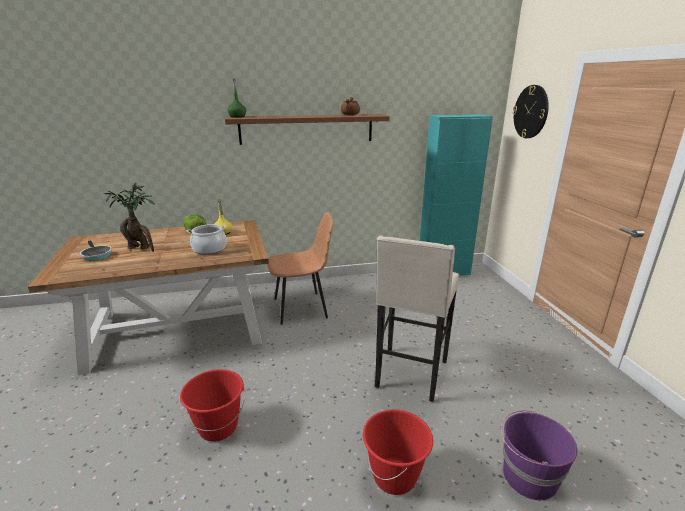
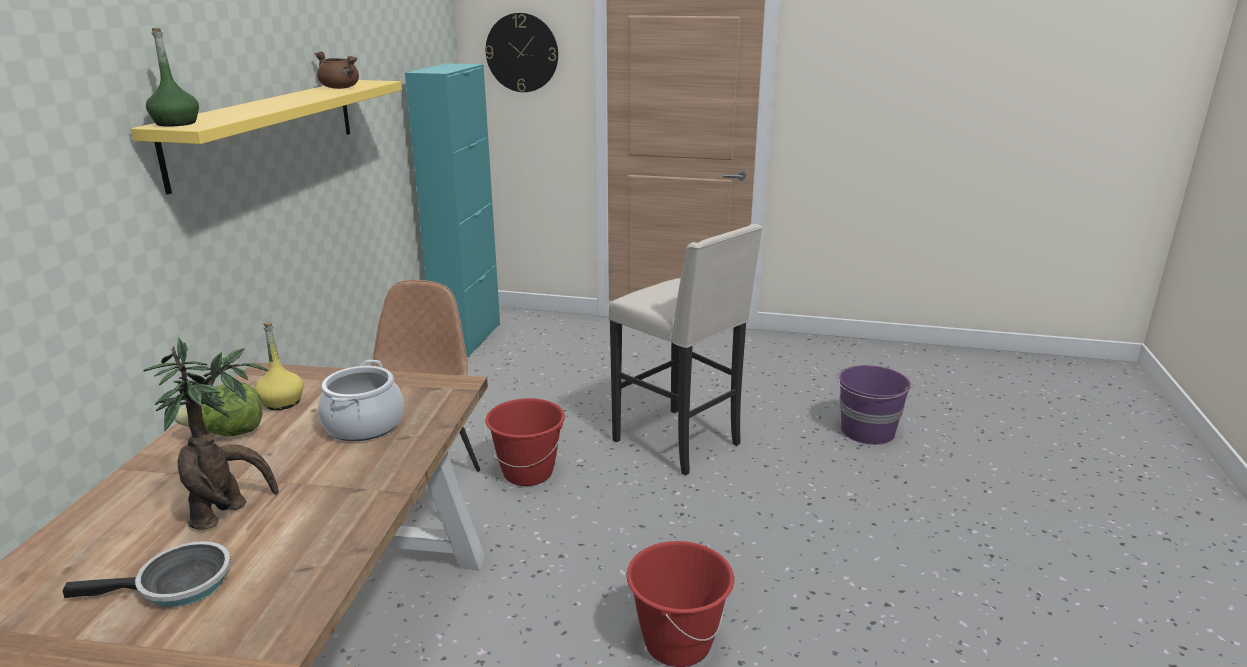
camera: 65 degrees left, 0 degrees up
(307, 129) = (267, 129): brown shelf -> yellow shelf
(395, 476) = (837, 507): red bucket -> red bucket (528, 473)

